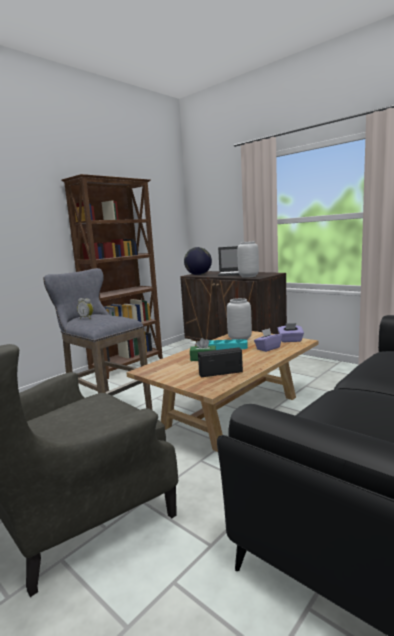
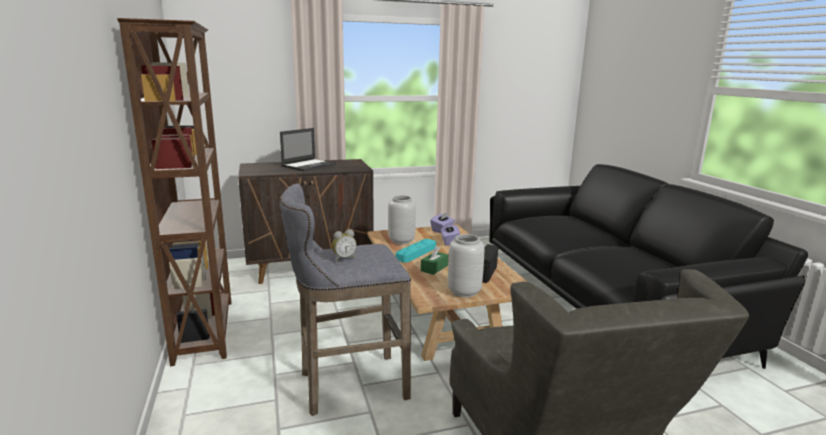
camera: 60 degrees left, 5 degrees up
(198, 275) = (261, 171): globe -> none
(248, 276) = (345, 168): grey vase -> grey vase (463, 291)

